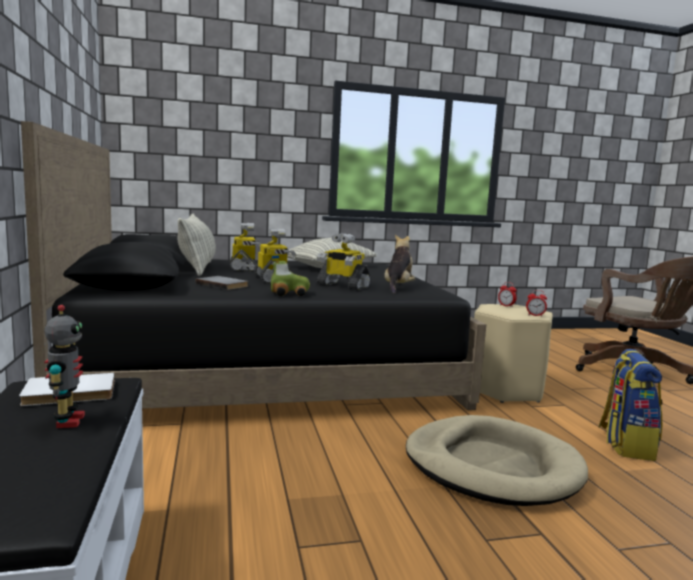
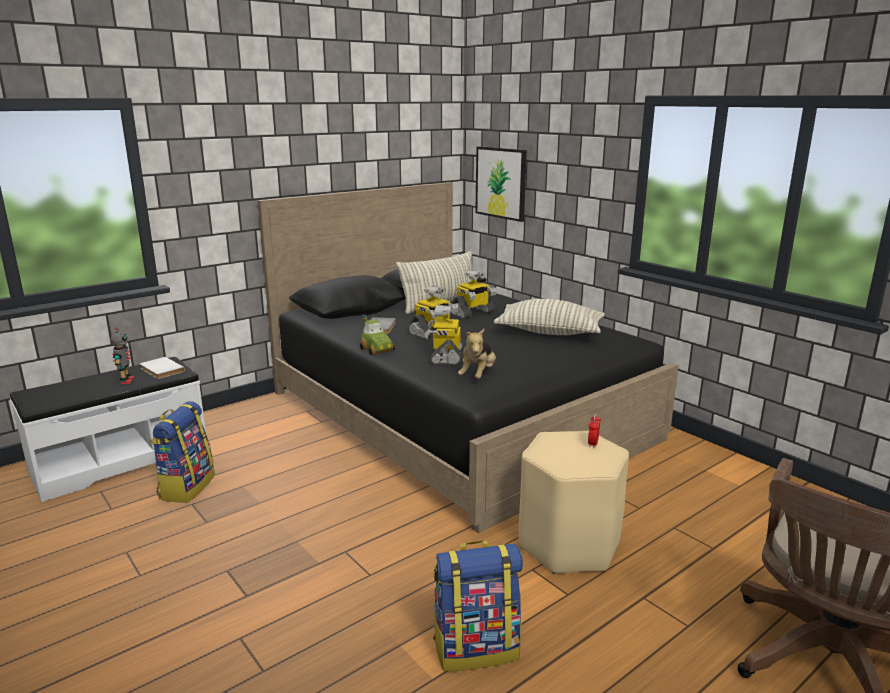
camera: 65 degrees right, 10 degrees up
(67, 421) = (126, 381): toy robot -> toy robot turned 60 degrees counterclockwise
(169, 151) = (501, 183): none -> picture
(240, 545) = (186, 487): none -> backpack
(398, 287) = (478, 375): plush toy -> plush toy turned 120 degrees clockwise
(491, 466) = (349, 559): beige dog bed -> none
(535, 315) = (559, 465): alarm clock -> none

